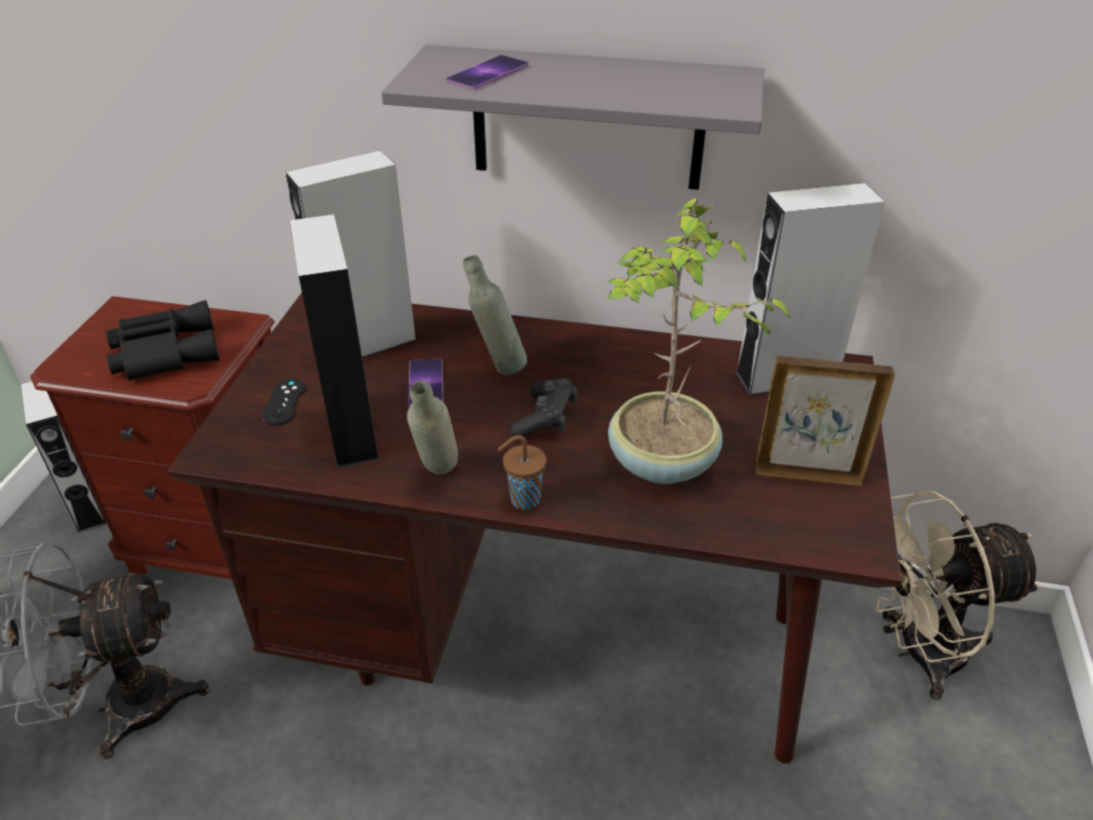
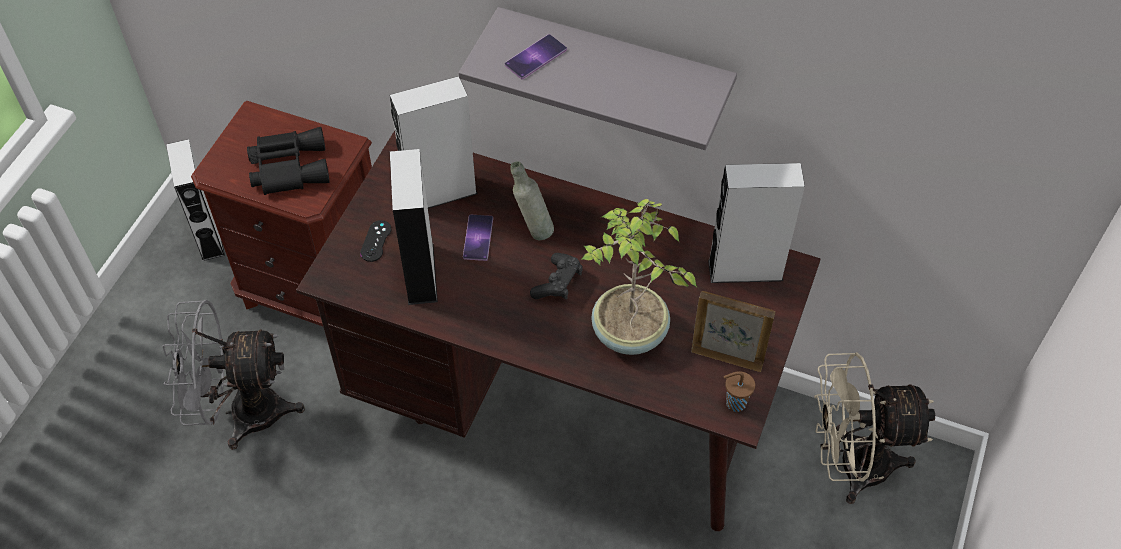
camera: 10 degrees right, 15 degrees up
(438, 477) = (474, 322): grey bottle -> none
(523, 500) = (528, 349): brown cup -> brown cup (734, 403)

